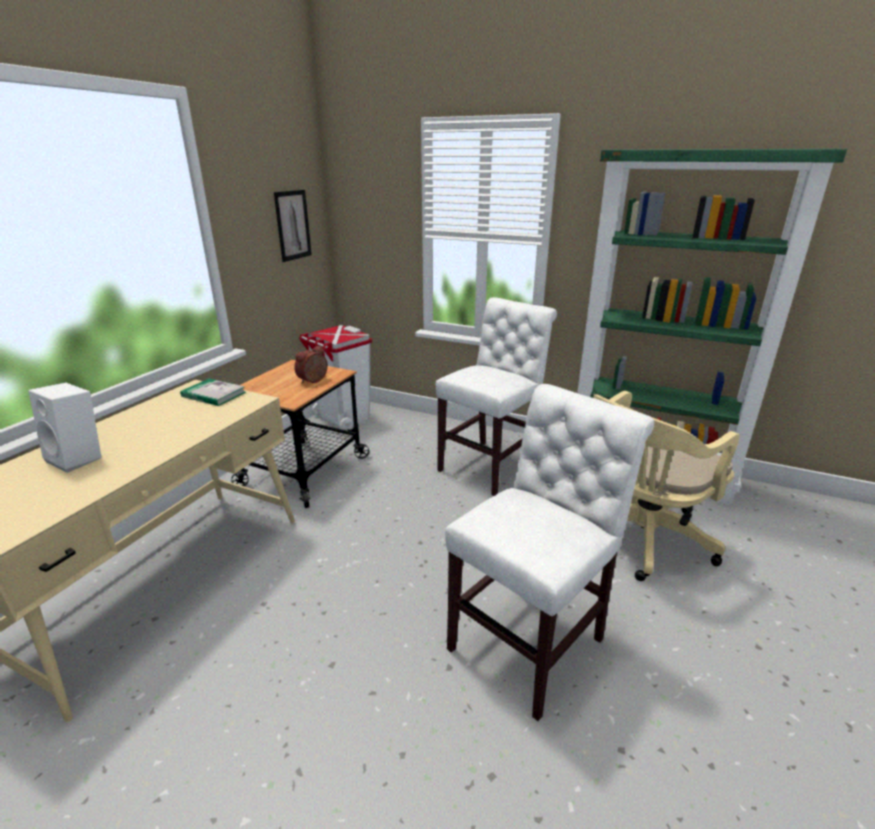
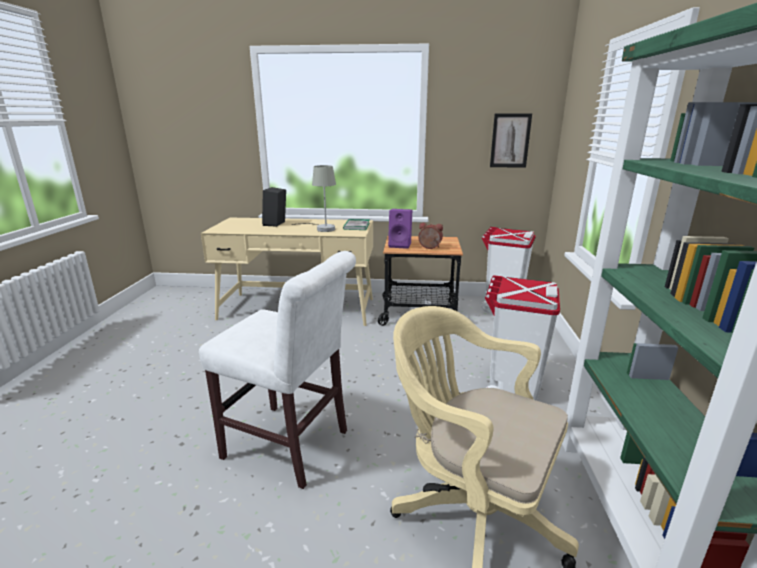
camera: 70 degrees right, 5 degrees down
(79, 458) = (276, 224): white speaker -> black speaker
(185, 420) = (322, 228): none -> grey table lamp
(280, 394) = (400, 245): none -> purple speaker
(491, 465) = (512, 388): white chair -> white trash can

